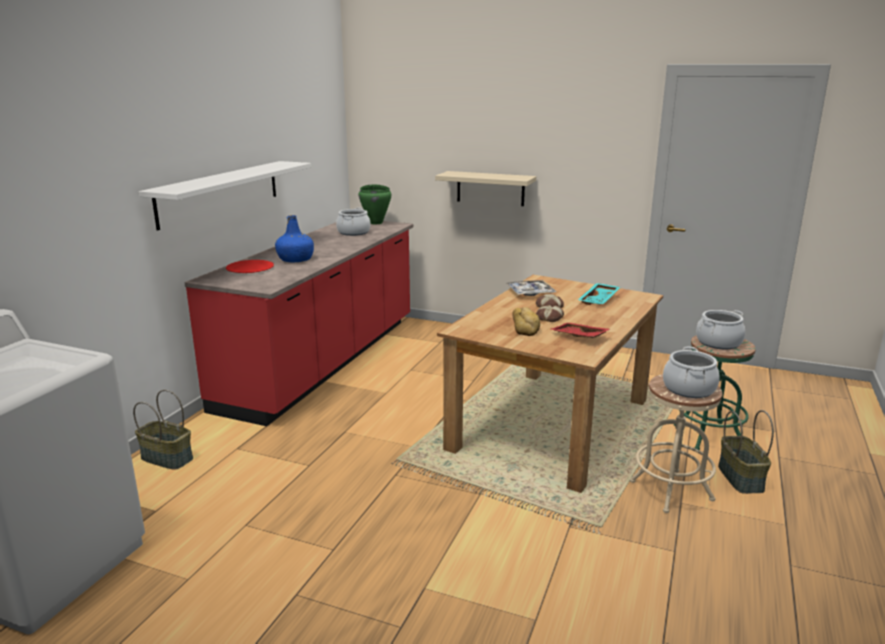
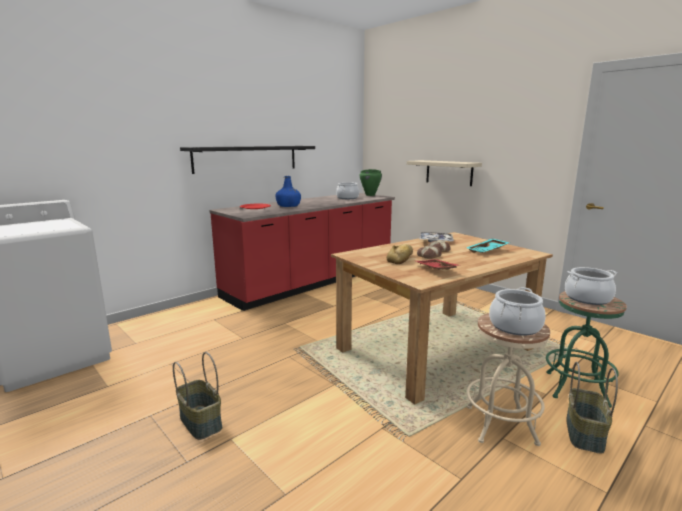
camera: 25 degrees right, 5 degrees down
(168, 458) = (173, 316): basket -> basket (201, 422)
(220, 192) = (247, 158): white shelf -> black shelf

